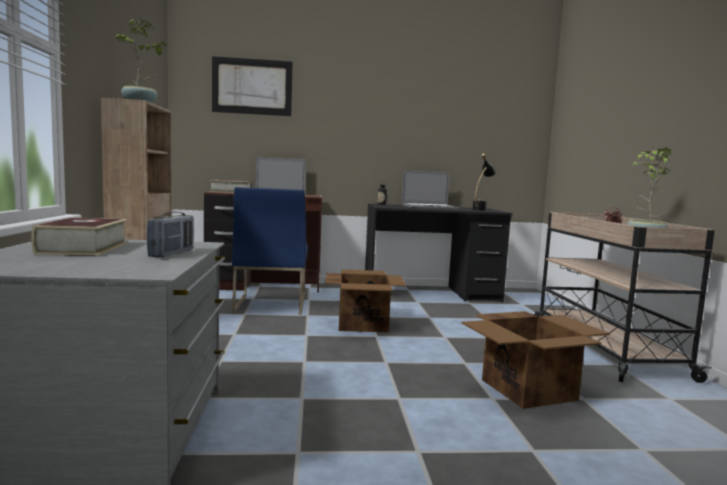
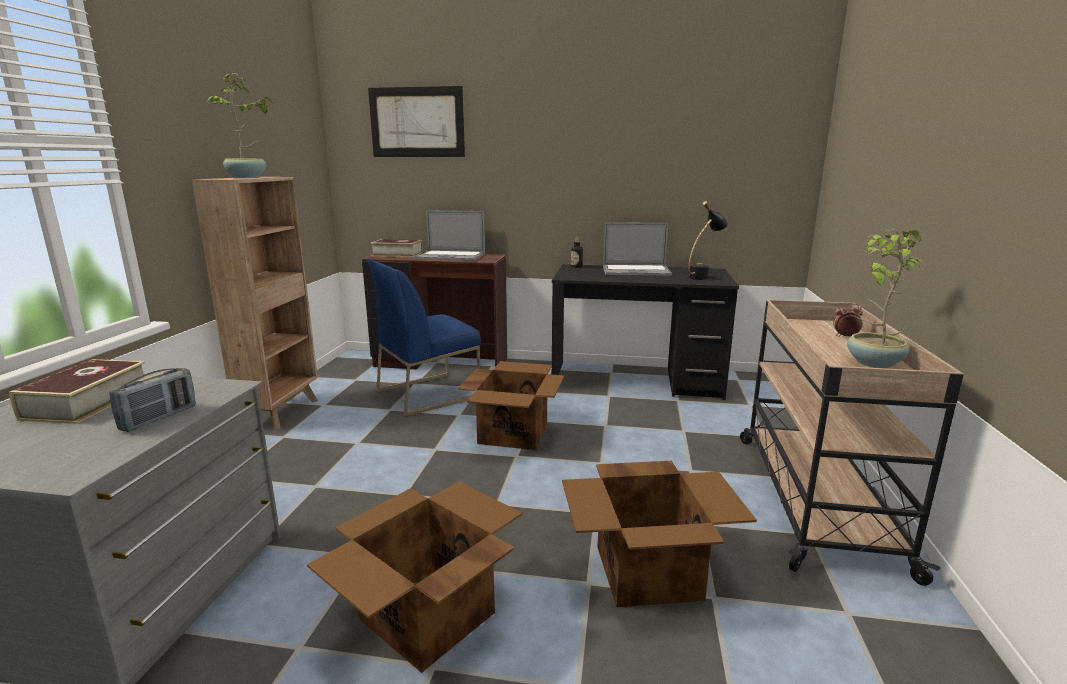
camera: 15 degrees right, 10 degrees up
(270, 304) = (428, 393): blue chair -> blue chair turned 45 degrees clockwise
(387, 426) = (425, 616): none -> cardboard box

